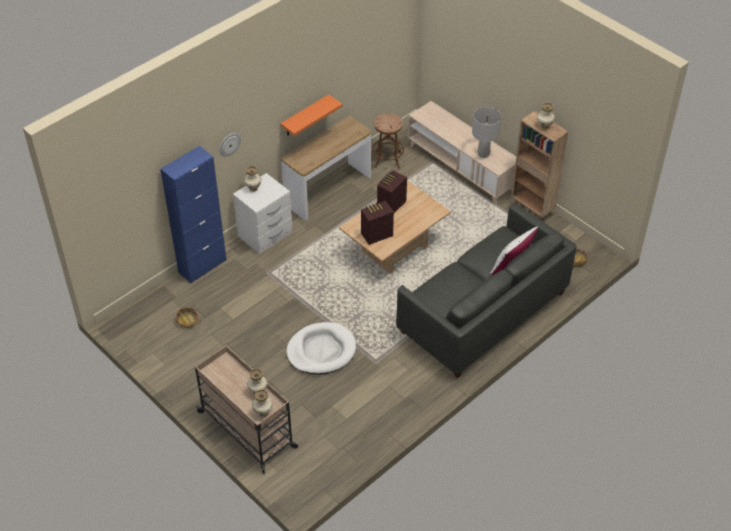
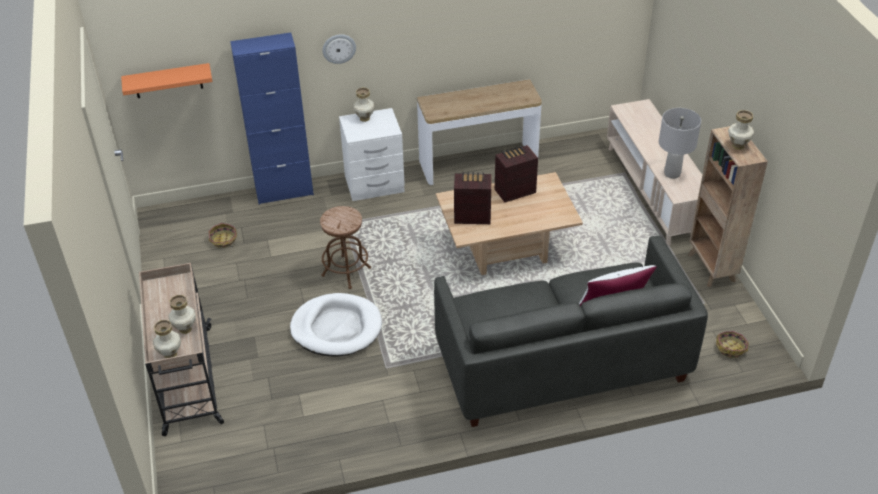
camera: 30 degrees right, 5 degrees down
(305, 116) = (459, 54): orange shelf -> orange shelf (168, 81)
(387, 159) = (571, 154): brown stool -> brown stool (346, 272)

